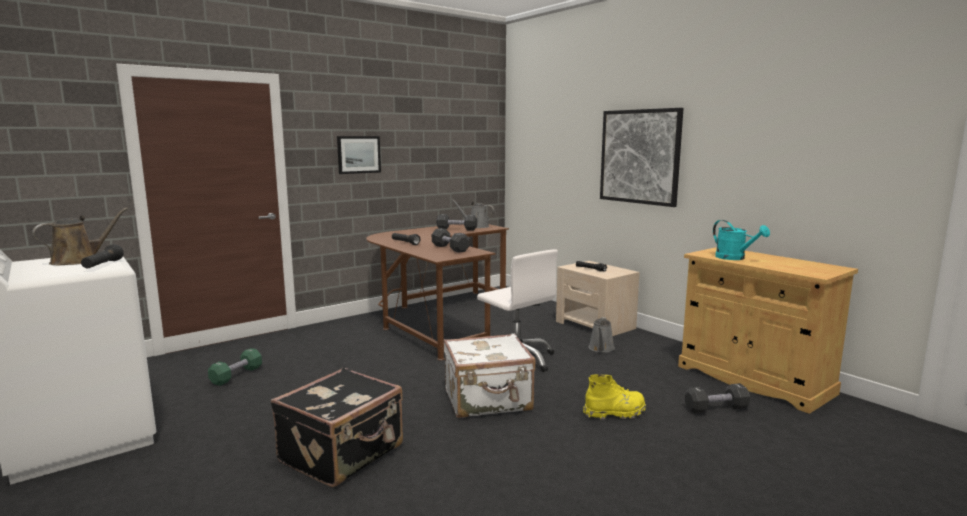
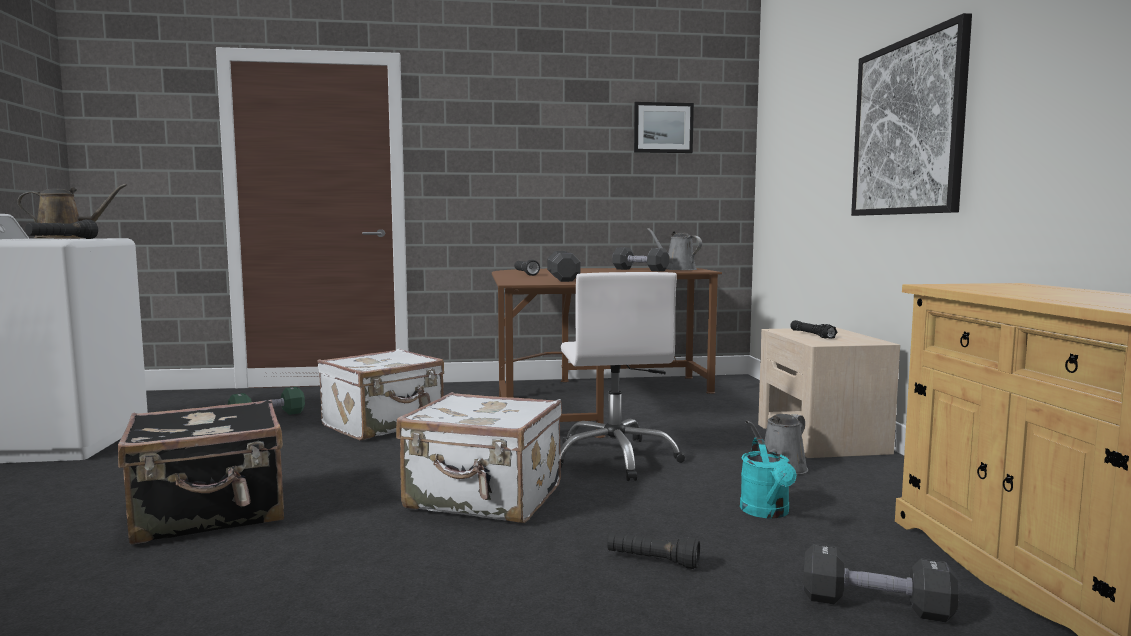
camera: 30 degrees right, 5 degrees down
(341, 364) = (384, 425): none -> white suitcase
(358, 154) = (506, 159): picture -> picture (663, 128)
(615, 413) = (652, 561): yellow boot -> black flashlight
(735, 258) = (1000, 290): turquoise watering can -> turquoise watering can (767, 513)

